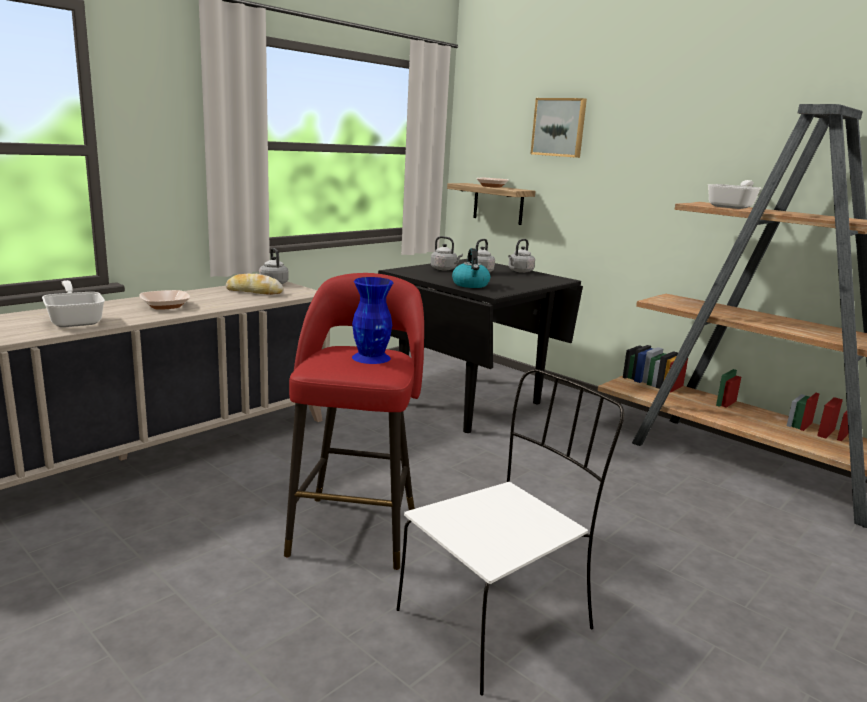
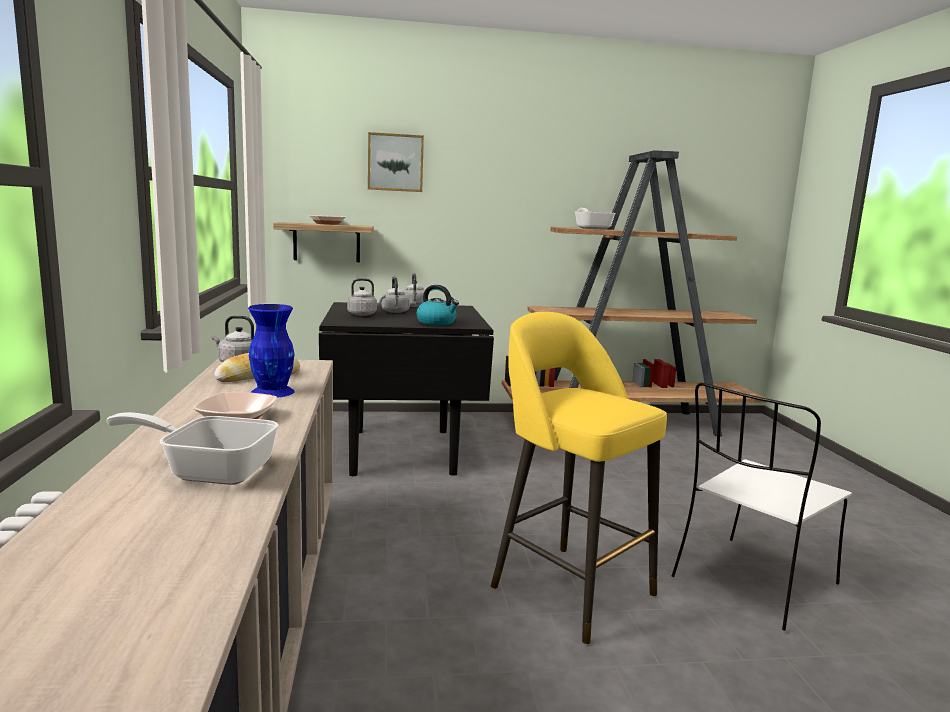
camera: 50 degrees left, 5 degrees down
(355, 529) = (569, 588): red stool -> yellow stool
(371, 357) = (593, 396): blue vase -> blue vase (273, 392)
(498, 618) = (752, 582): white chair -> white chair turned 135 degrees counterclockwise

